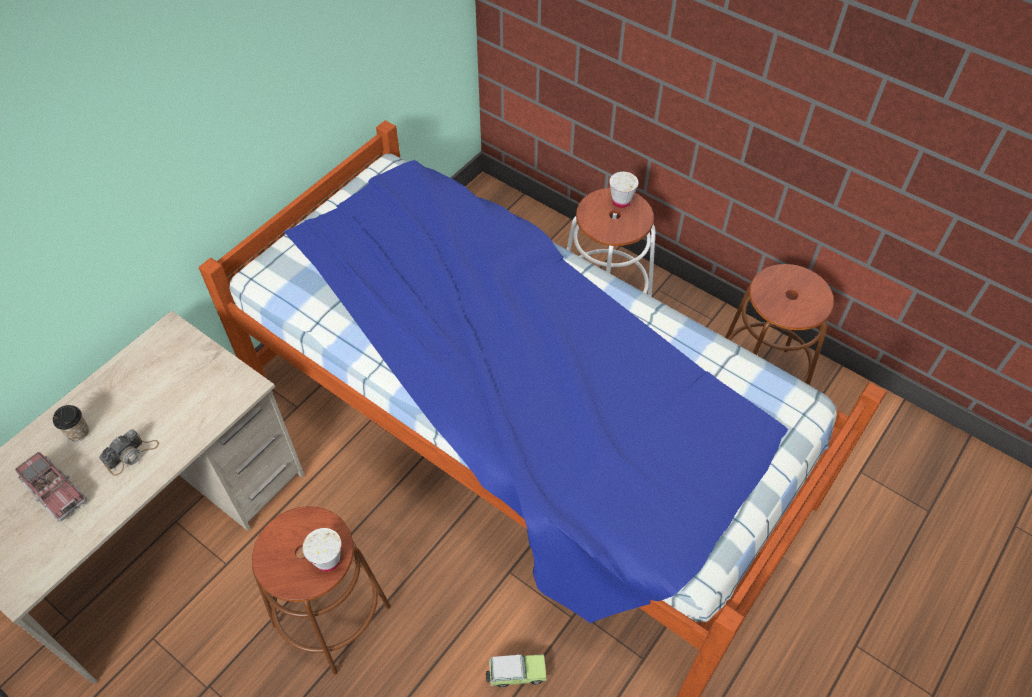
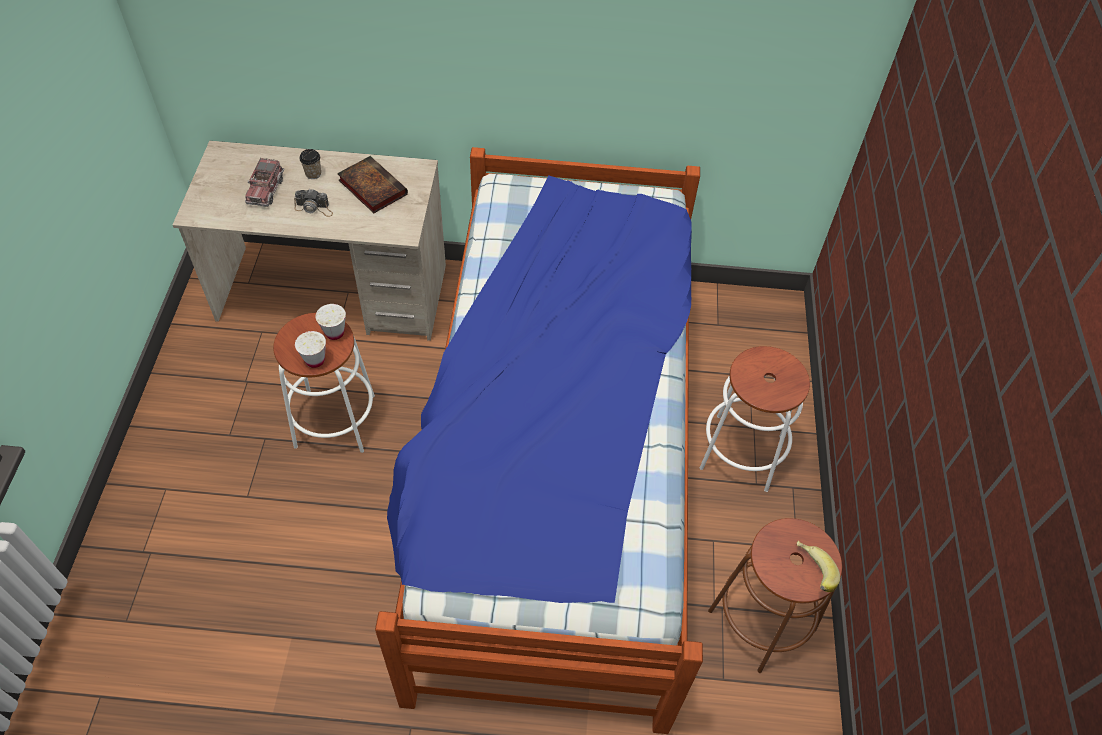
camera: 55 degrees right, 0 degrees up
(152, 386) = (371, 187): none -> book
(332, 615) = (335, 420): brown stool -> white stool
(515, 673) = (358, 562): toy car -> none
(621, 201) = (789, 375): white cup -> white cup (334, 333)
(809, 293) = (811, 572): none -> banana

